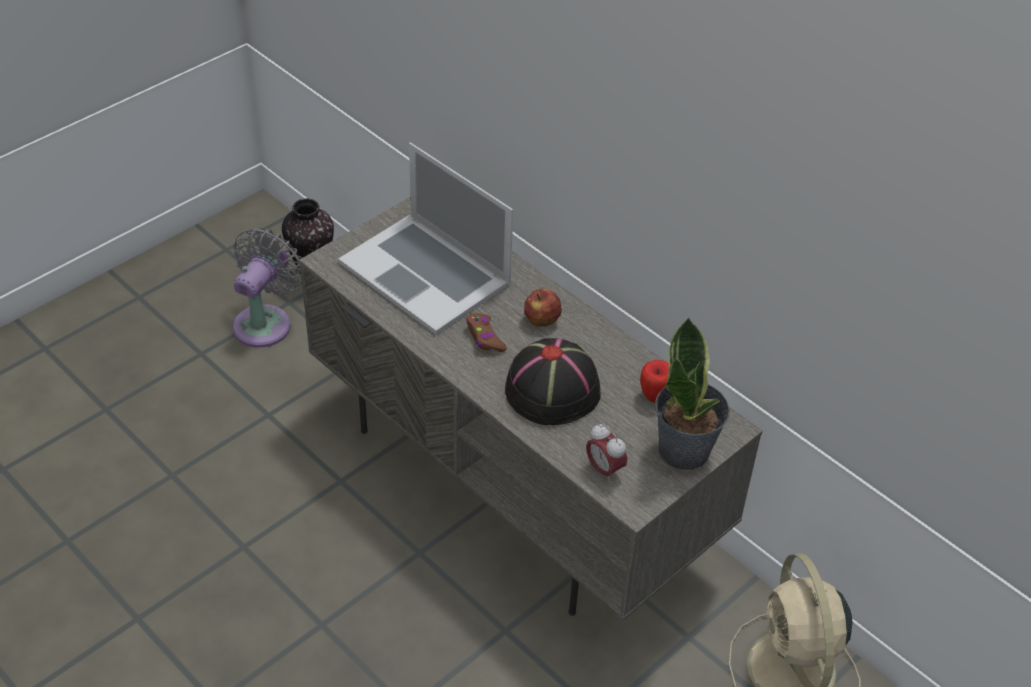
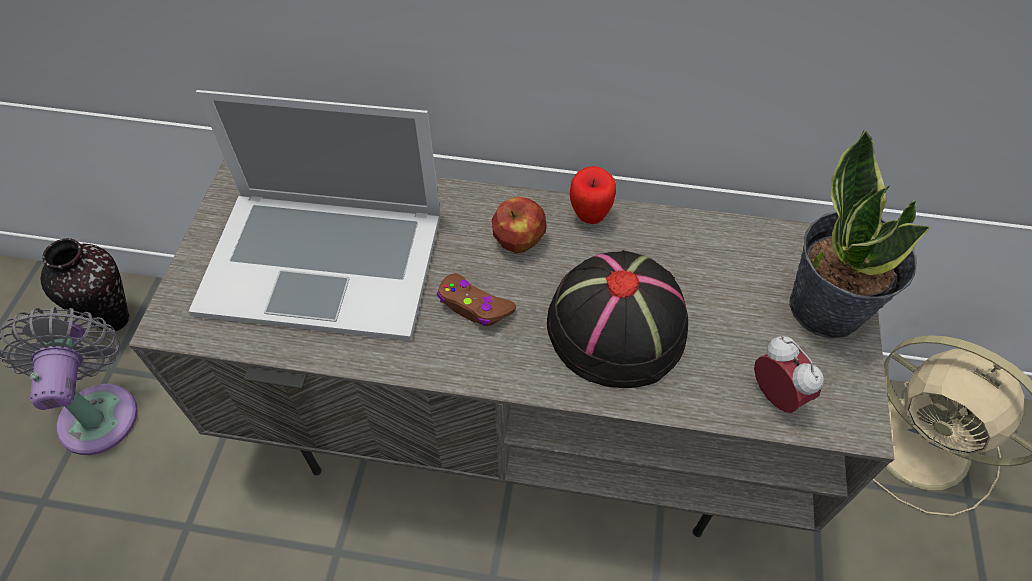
camera: 35 degrees left, 10 degrees up
(604, 469) = (776, 395): alarm clock -> alarm clock turned 135 degrees counterclockwise
(654, 396) = (729, 259): apple -> apple (589, 215)

